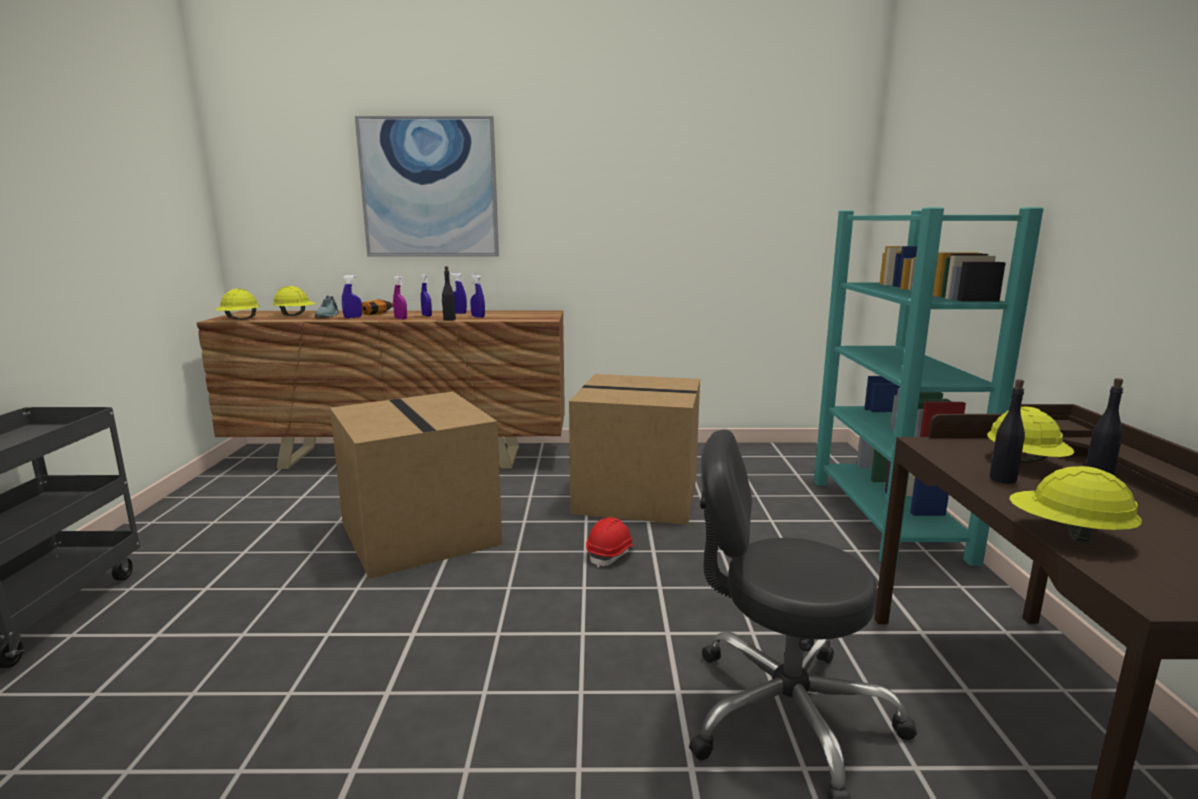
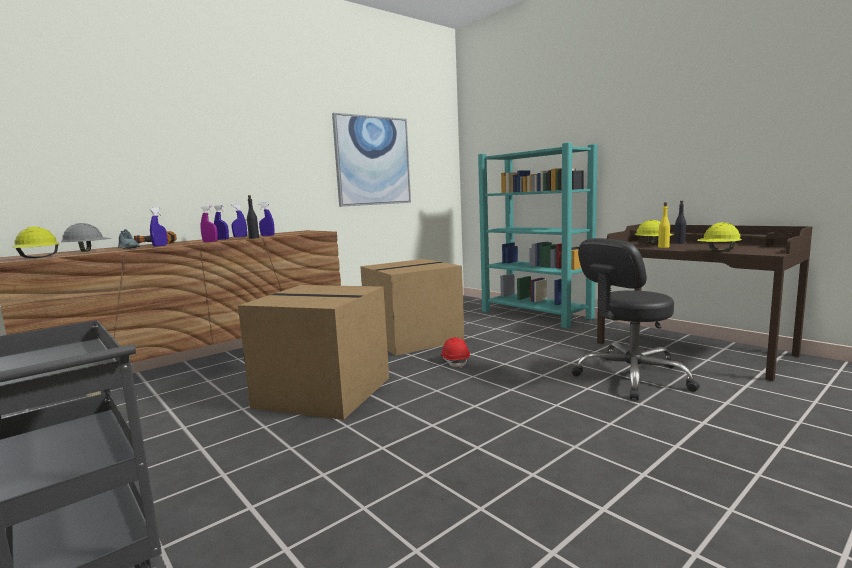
camera: 40 degrees left, 5 degrees down
(295, 315) = (89, 251): yellow hard hat -> grey hard hat
(429, 188) = (195, 137): picture -> picture (373, 161)
(1002, 479) = (663, 247): black bottle -> yellow bottle

